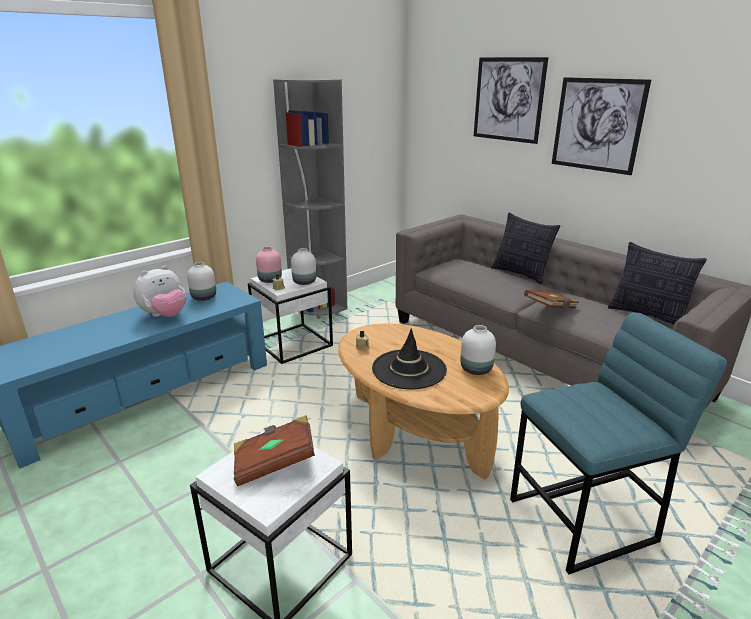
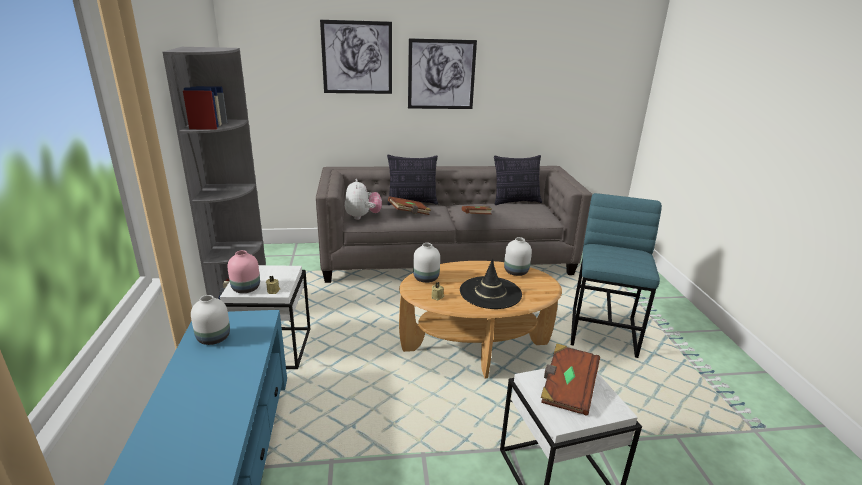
camera: 55 degrees left, 0 degrees up
(165, 315) = (218, 376): plush toy -> plush toy (362, 217)
(304, 282) = (283, 274): white vase -> white vase (425, 278)
(490, 280) = (409, 213): none -> brown book

